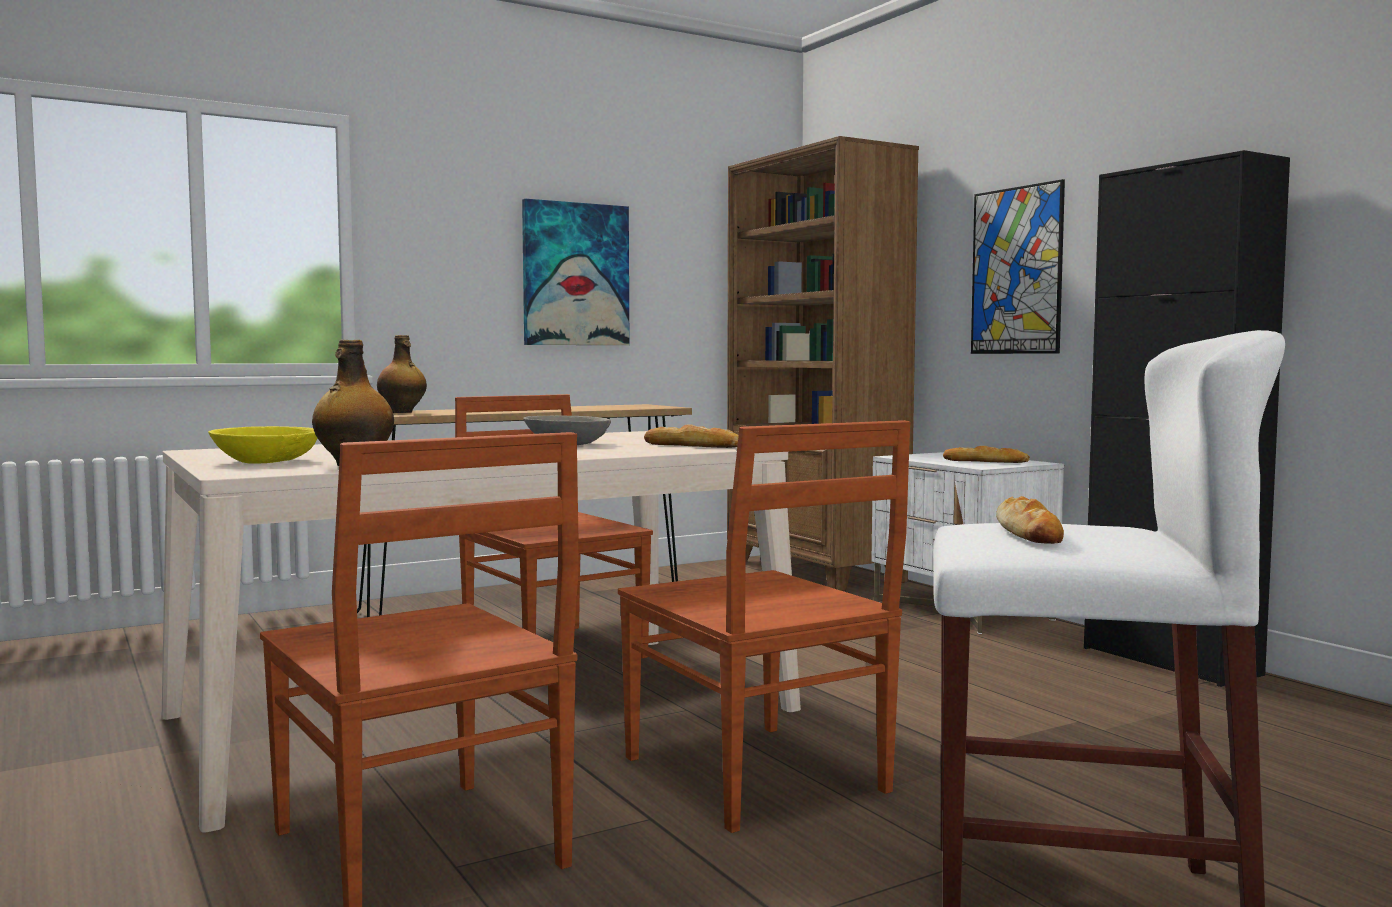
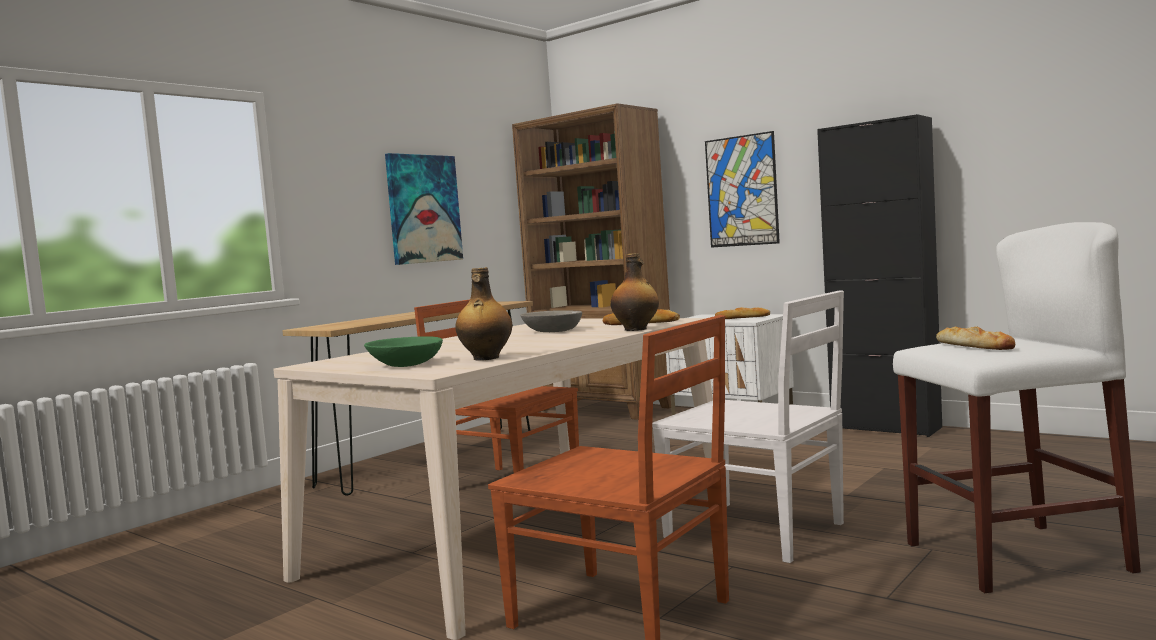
camera: 20 degrees left, 0 degrees up
(265, 461) = (406, 364): yellow bowl -> green bowl
(402, 412) = (340, 324): bottle -> bottle (636, 329)
(757, 777) = (758, 531): brown chair -> white chair

